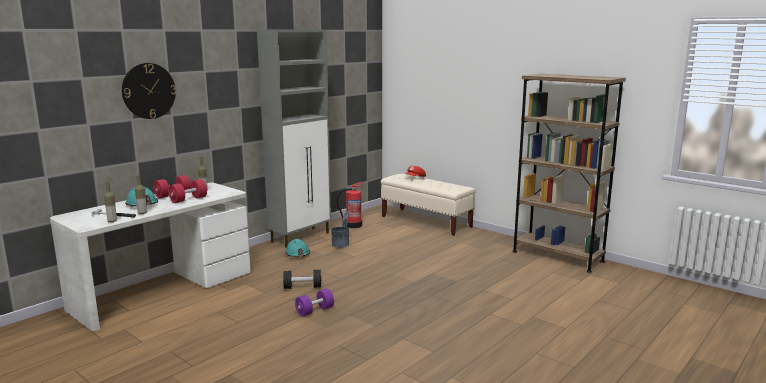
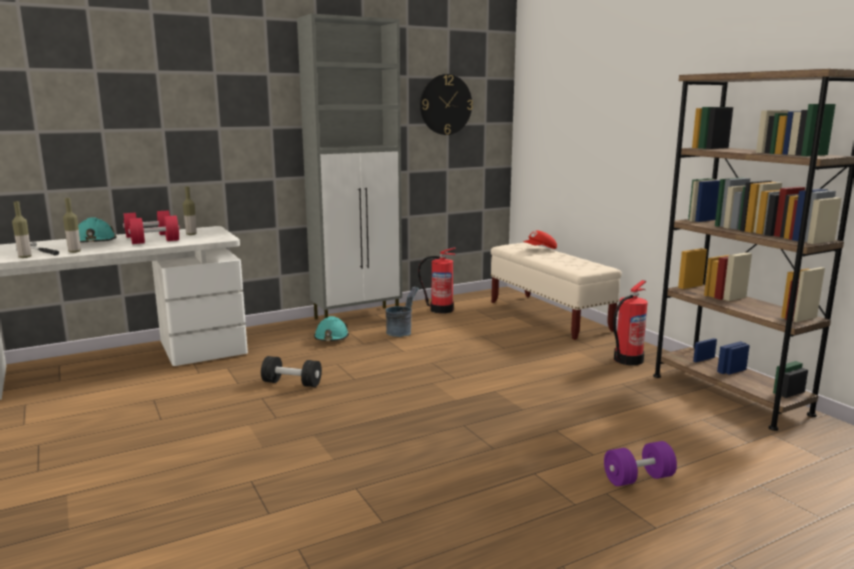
camera: 20 degrees right, 0 degrees up
(148, 91) = (126, 93): wall clock -> wall clock (445, 104)
(315, 311) = (273, 420): purple dumbbell -> purple dumbbell (638, 478)
(492, 244) = (627, 360): none -> fire extinguisher

